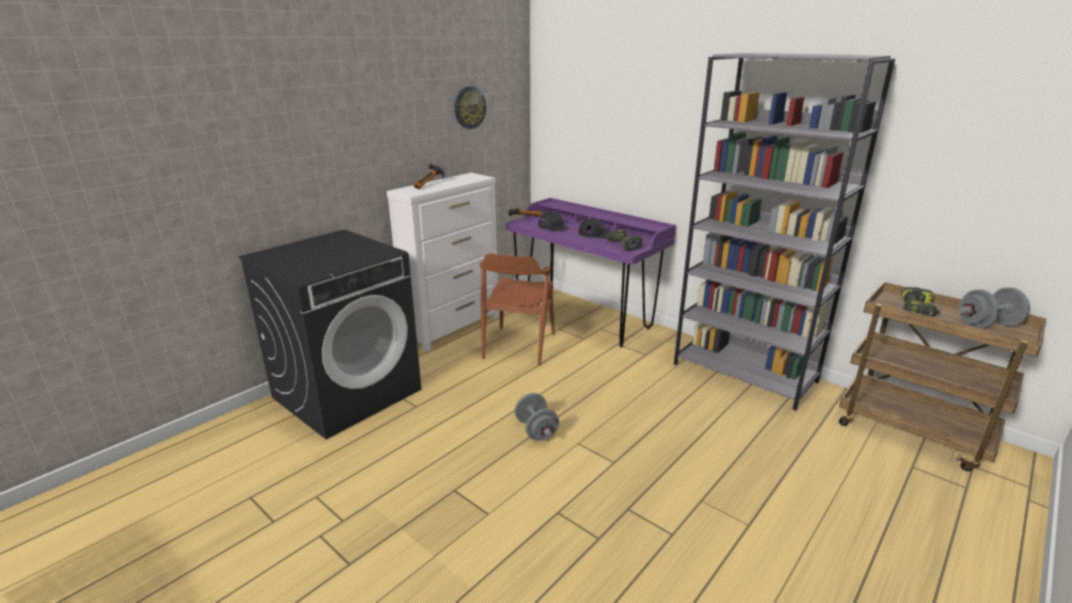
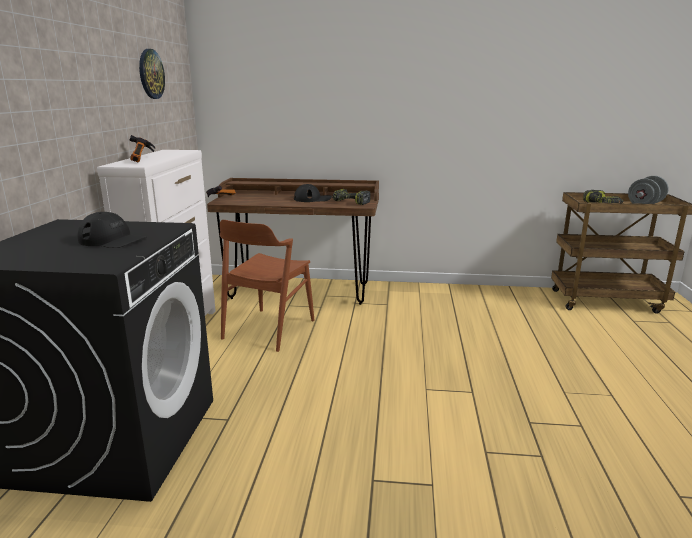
camera: 35 degrees left, 5 degrees down
(519, 346) = (268, 329): brown chair -> brown chair turned 45 degrees clockwise
(536, 430) = (377, 393): grey dumbbell -> none
(554, 227) = (263, 200): black cap -> black cap (113, 240)
(583, 318) = (300, 291): purple desk -> brown desk
(745, 373) = (471, 296): grey bookcase -> none

